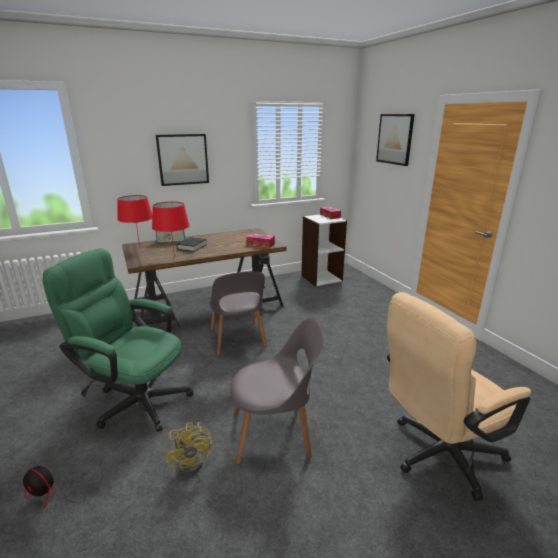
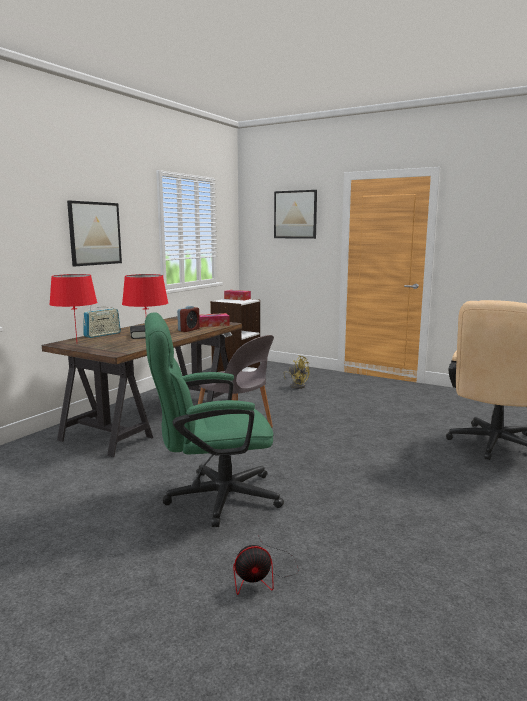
camera: 35 degrees left, 10 degrees down
(194, 460) = (345, 510): yellow fan -> yellow fan (297, 385)
(231, 247) = (189, 330): none -> alarm clock
(275, 433) = (377, 473): grey chair -> none

